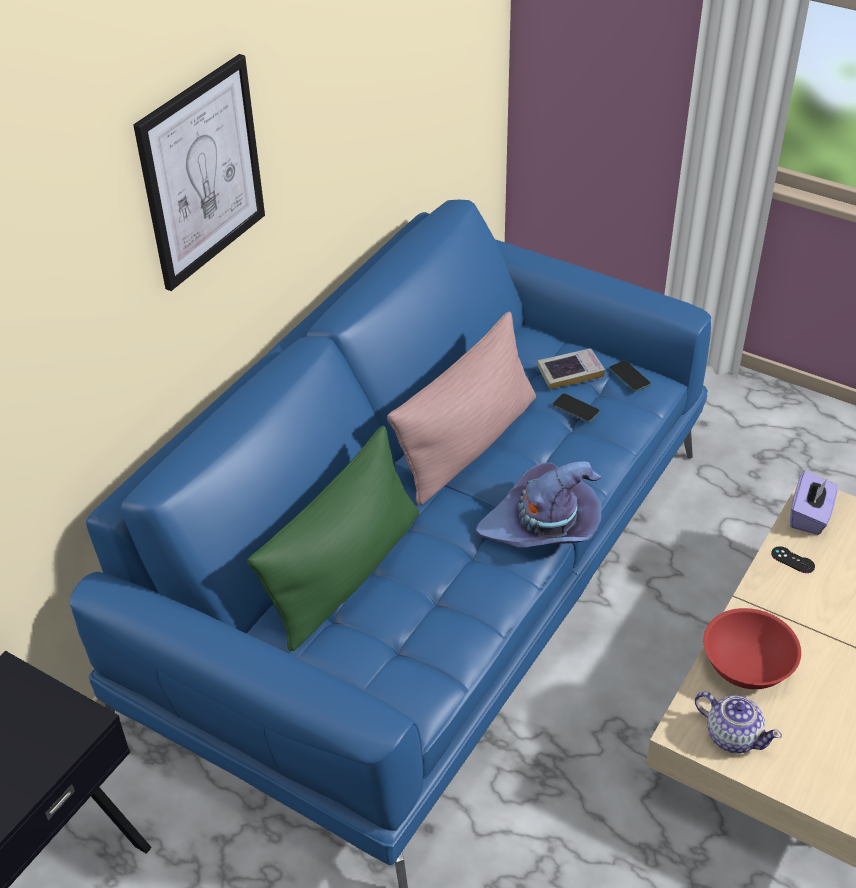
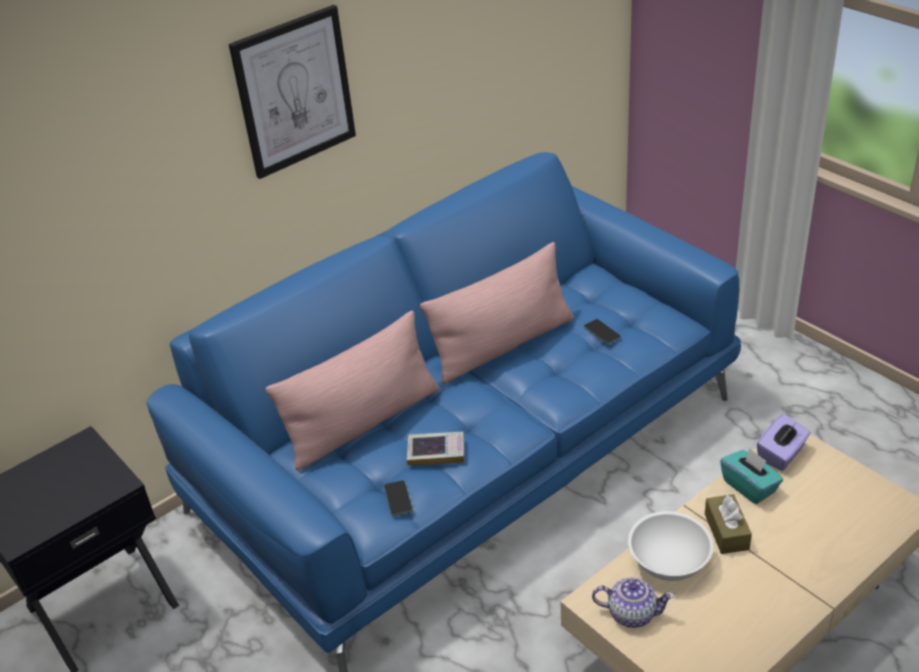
camera: 20 degrees right, 5 degrees down
(345, 573) = (363, 423): green pillow -> pink pillow
(544, 526) = (533, 416): purple hat -> none
(570, 372) = (610, 304): book -> book (436, 451)
(629, 376) = (659, 314): phone -> phone (398, 498)
(732, 735) = (631, 613): teapot -> teapot turned 45 degrees counterclockwise
(747, 667) = (669, 563): red bowl -> white bowl
(791, 617) = (726, 531): none -> brown tissue box
(792, 560) = (749, 486): black game controller -> turquoise tissue box

